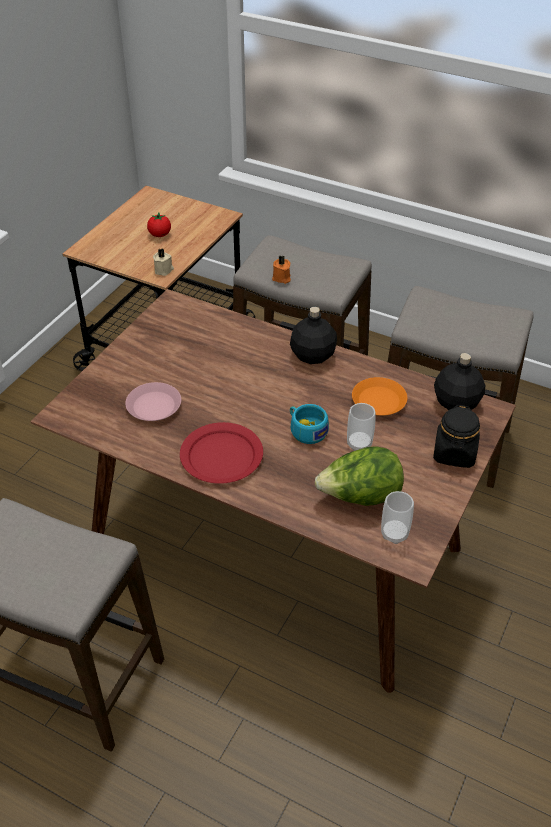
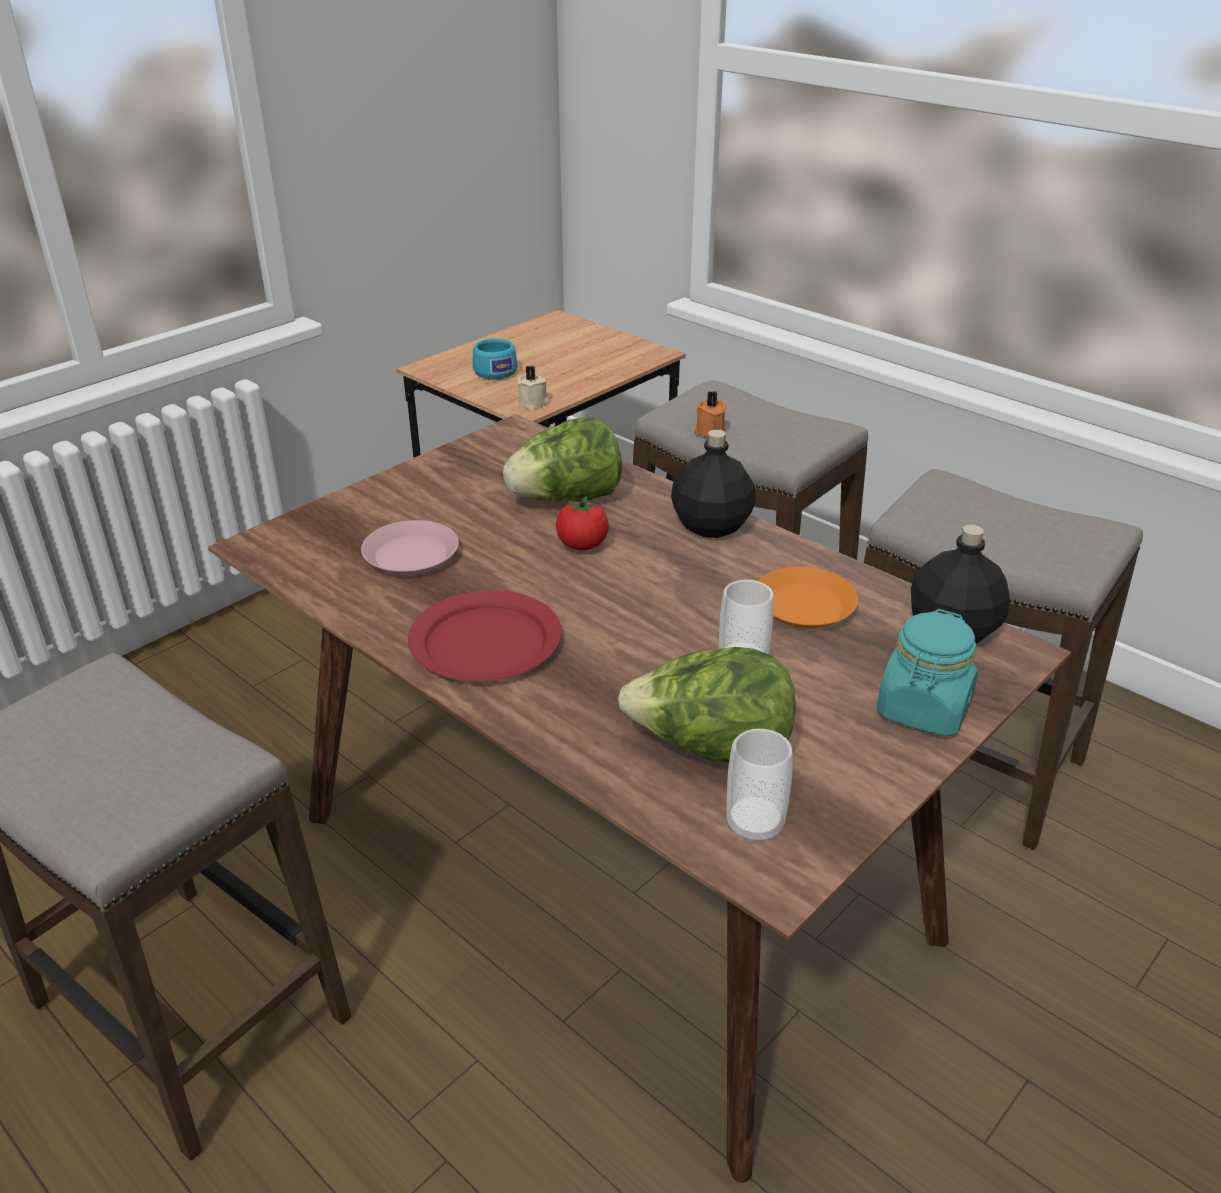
camera: 15 degrees right, 10 degrees down
(160, 235) = (548, 364): tomato -> tomato (582, 546)
(225, 350) = (566, 499): none -> lettuce
(306, 430) = (653, 628): turquoise cup -> turquoise cup (493, 371)
(454, 453) = (923, 710): black jar -> turquoise jar

